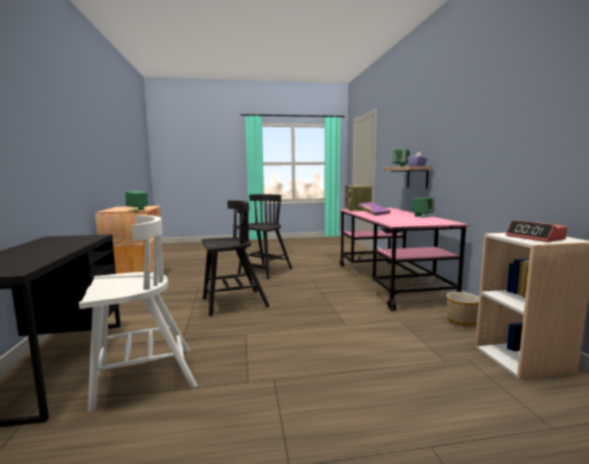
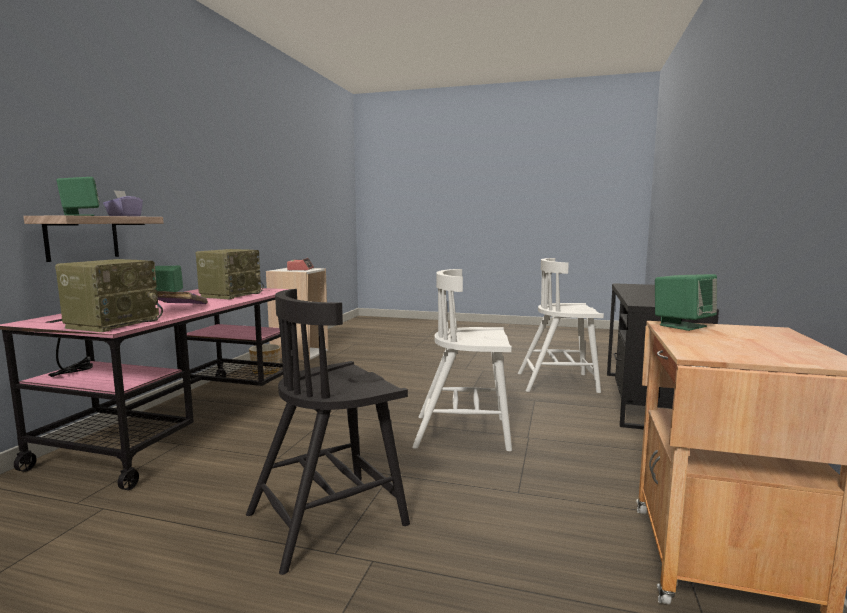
camera: 155 degrees left, 0 degrees up
(233, 302) = (464, 432): black chair -> white chair
(400, 219) = (231, 295): none -> radio

